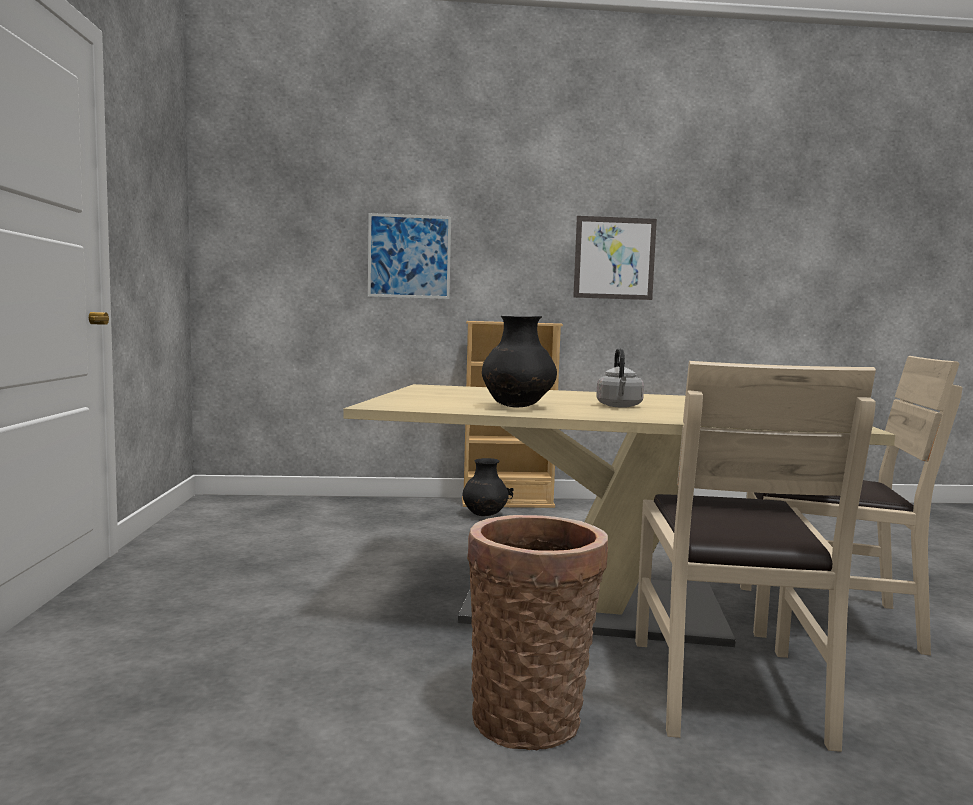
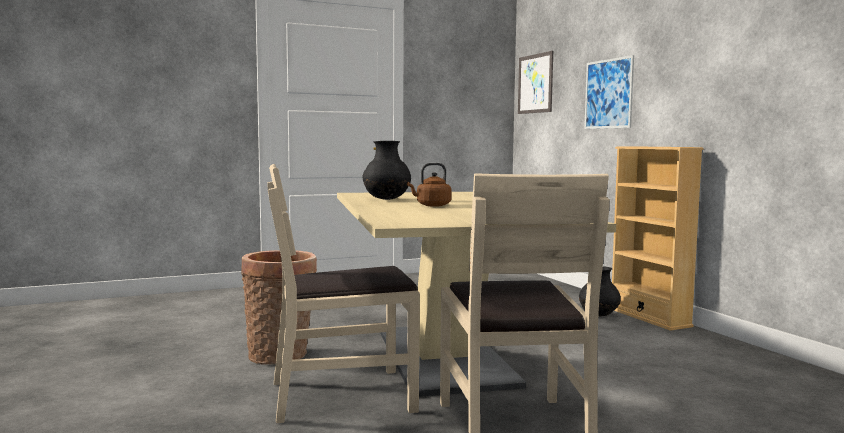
camera: 70 degrees right, 0 degrees up
(614, 258) = (763, 72): picture -> picture (535, 83)
(619, 406) = (431, 205): grey kettle -> brown kettle

